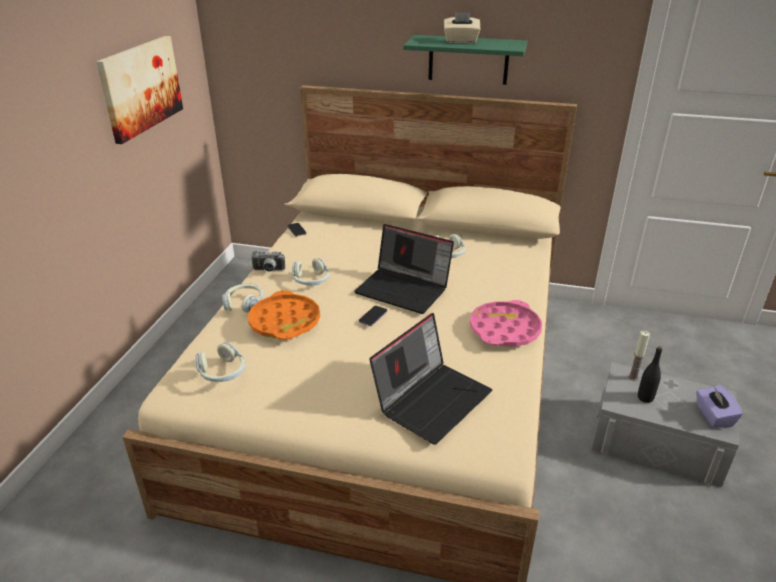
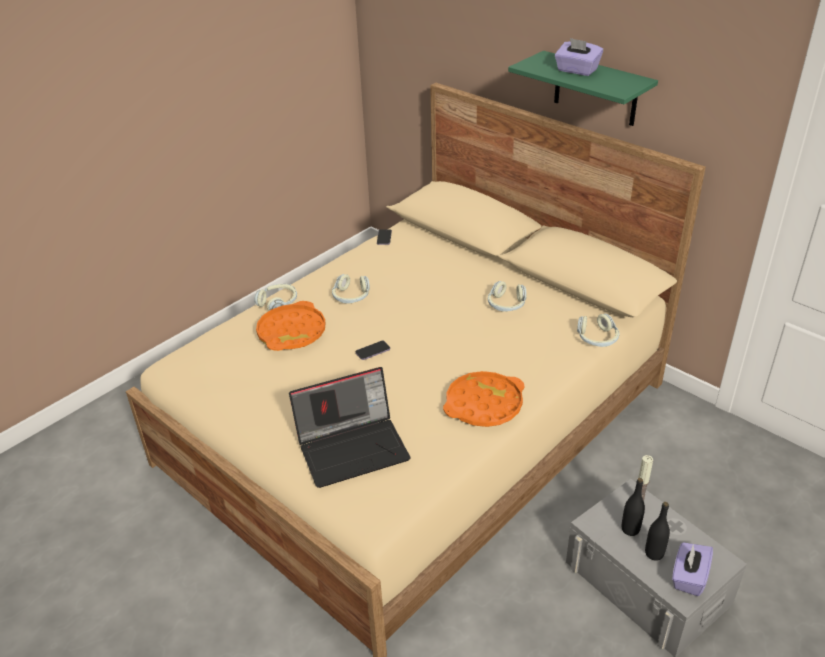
camera: 30 degrees right, 5 degrees up
(140, 87) = (262, 70): picture -> none
(222, 372) = (209, 363): headphones -> headphones (597, 338)
(268, 271) = (324, 275): camera -> none
(404, 289) = (426, 331): laptop -> none
(461, 41) = (576, 70): beige tissue box -> purple tissue box
(504, 330) = (483, 404): pink tray -> orange tray
(676, 408) = (654, 553): none -> black bottle

